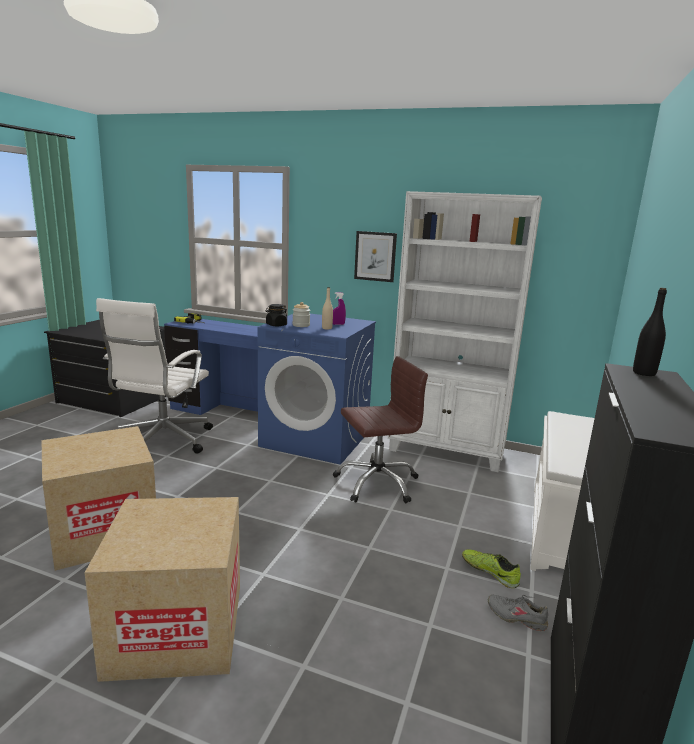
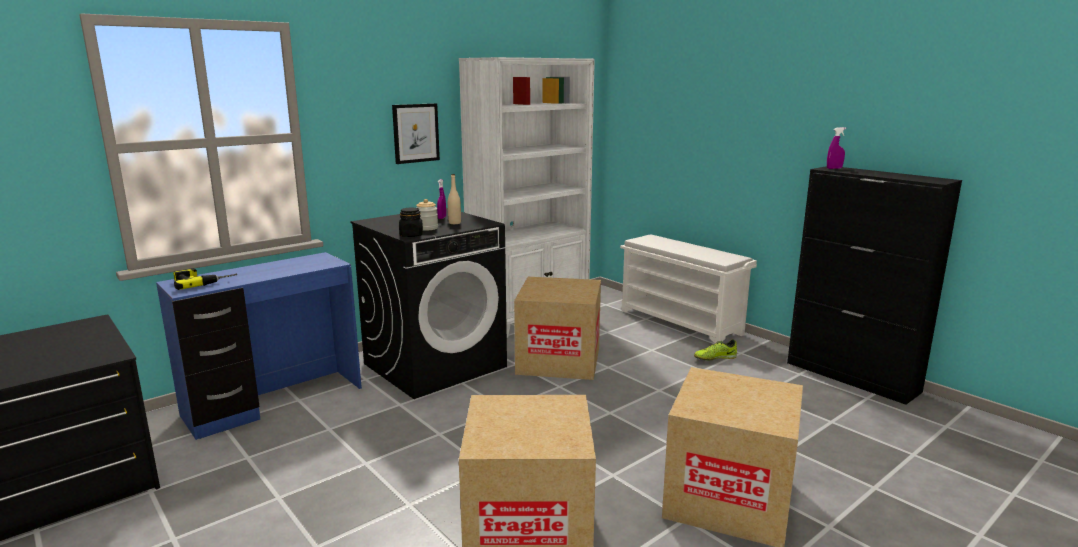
camera: 60 degrees left, 0 degrees up
(162, 441) = (312, 461): white office chair -> none
(316, 439) = (435, 365): blue washing machine -> black washing machine
(376, 483) = (558, 360): brown office chair -> cardboard box
(516, 617) = (764, 365): grey shoe -> none
(644, 373) = (834, 168): black bottle -> purple spray bottle

